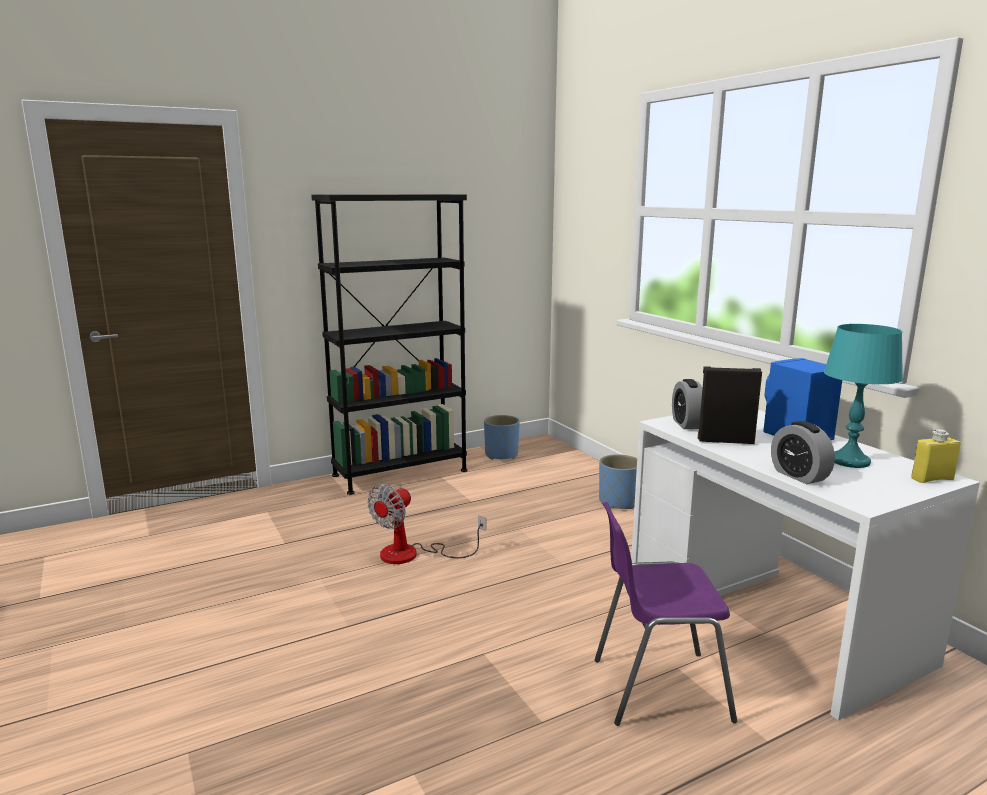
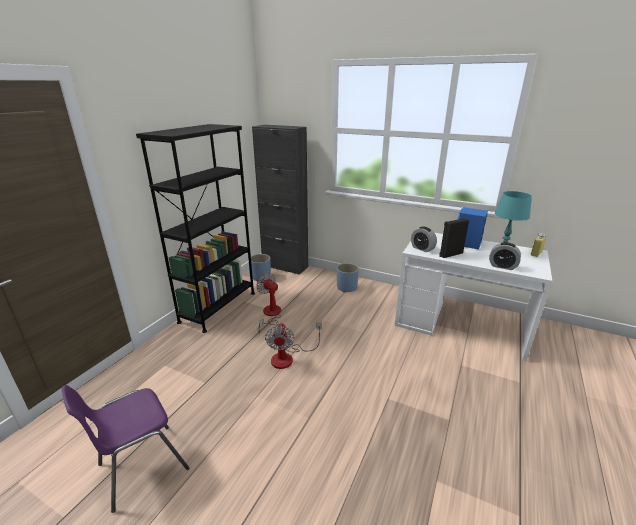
camera: 35 degrees left, 10 degrees up
(454, 501) = (270, 315): none -> fan
(555, 451) = (285, 266): none -> black cabinet
(656, 688) = (465, 378): purple chair -> purple chair (140, 467)

